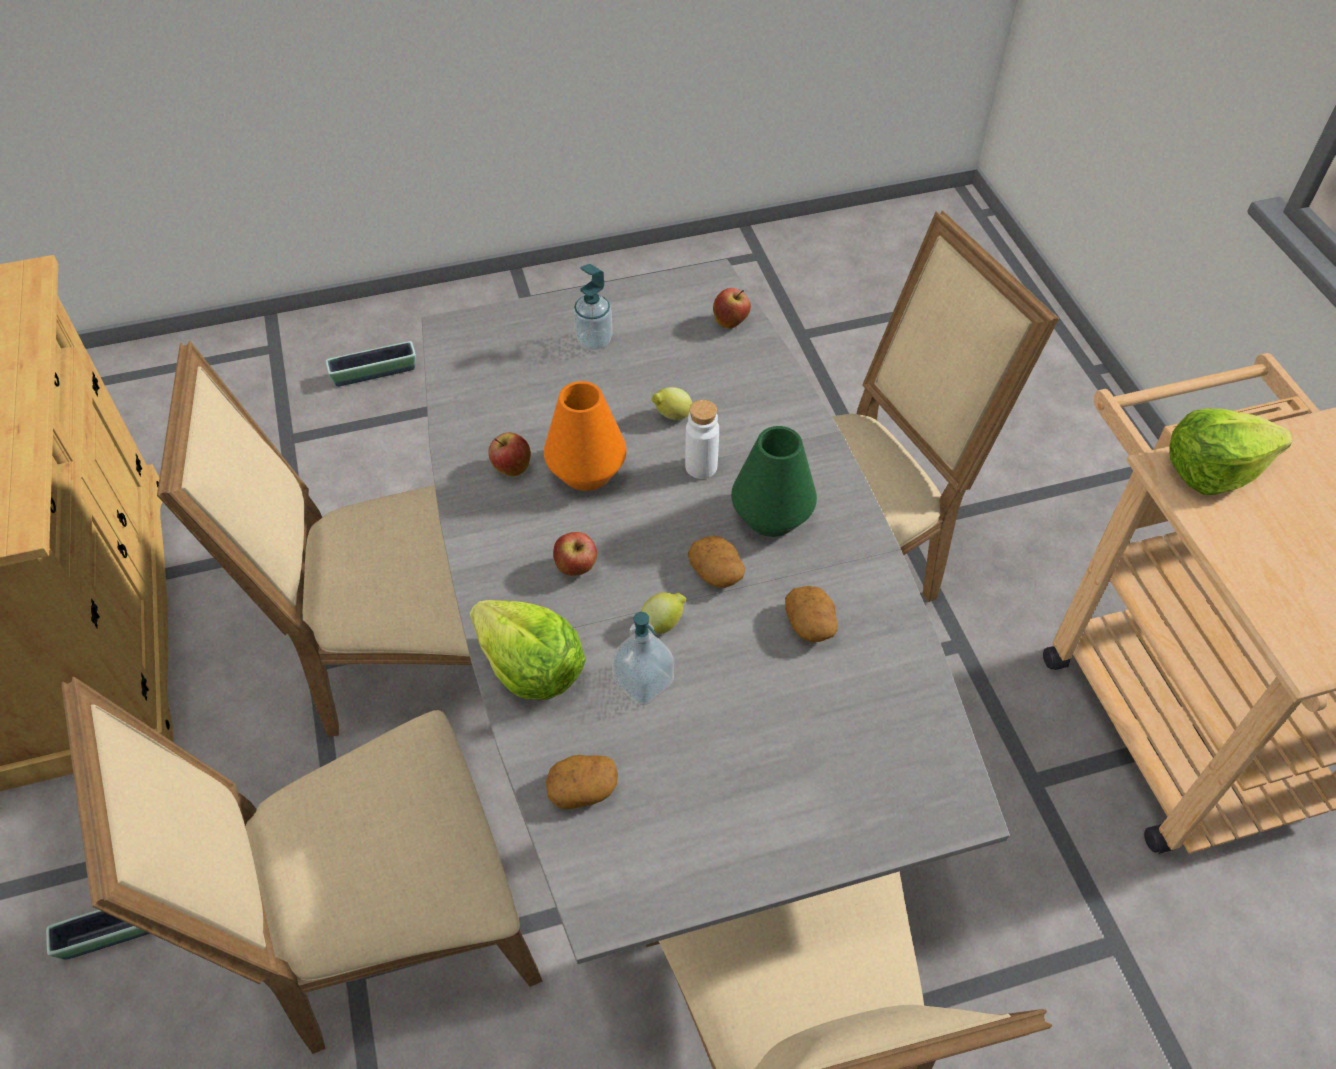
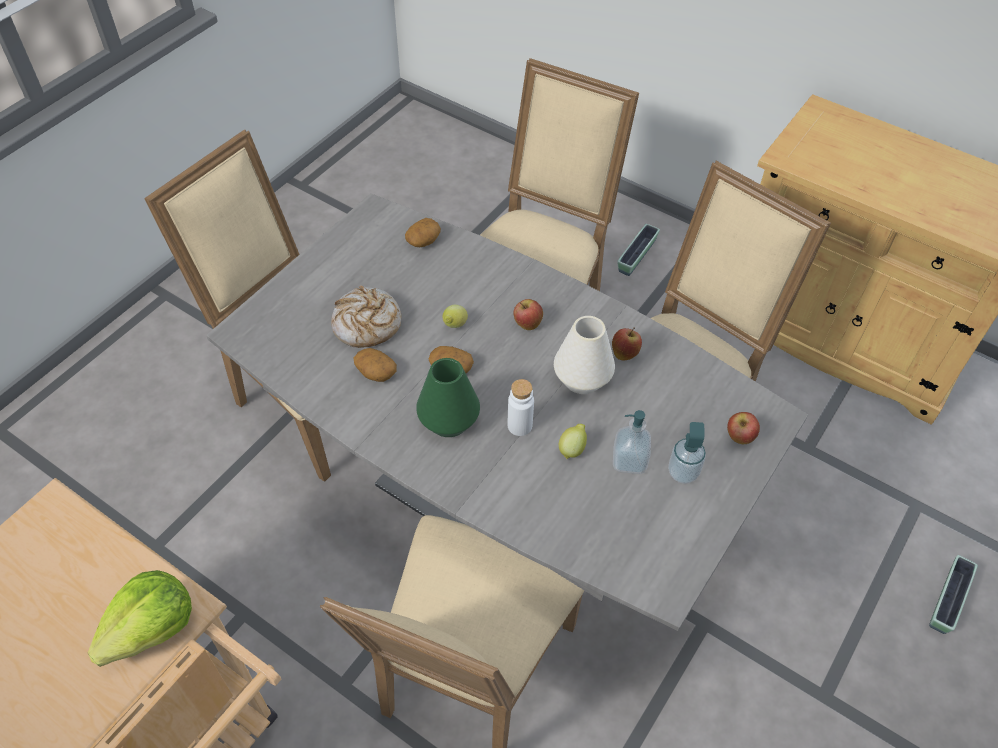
camera: 140 degrees right, 0 degrees up
(530, 667) = (498, 269): lettuce -> none
(586, 471) = (582, 379): orange vase -> white vase
(643, 682) = (438, 294): soap dispenser -> soap dispenser (629, 461)
(731, 322) = (611, 558): apple -> apple (739, 438)
(772, 699) = (367, 324): none -> bread

